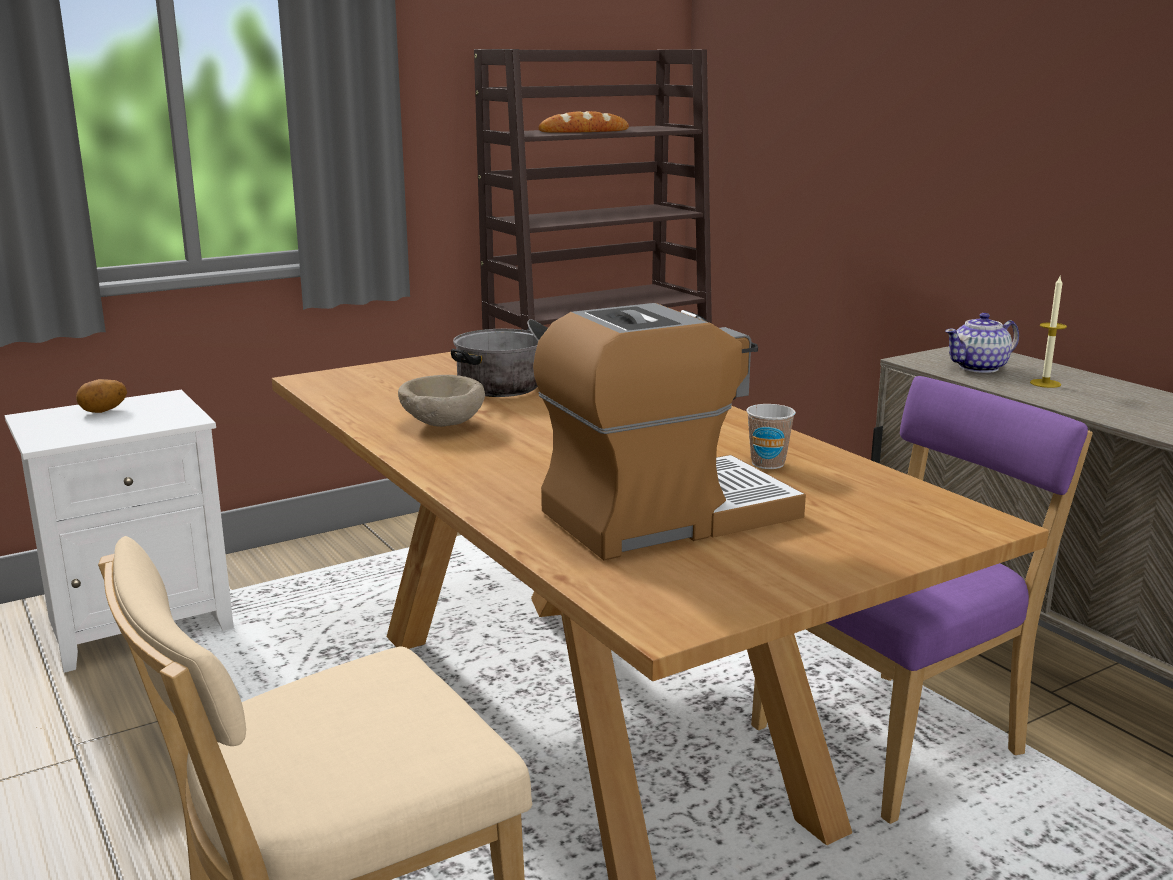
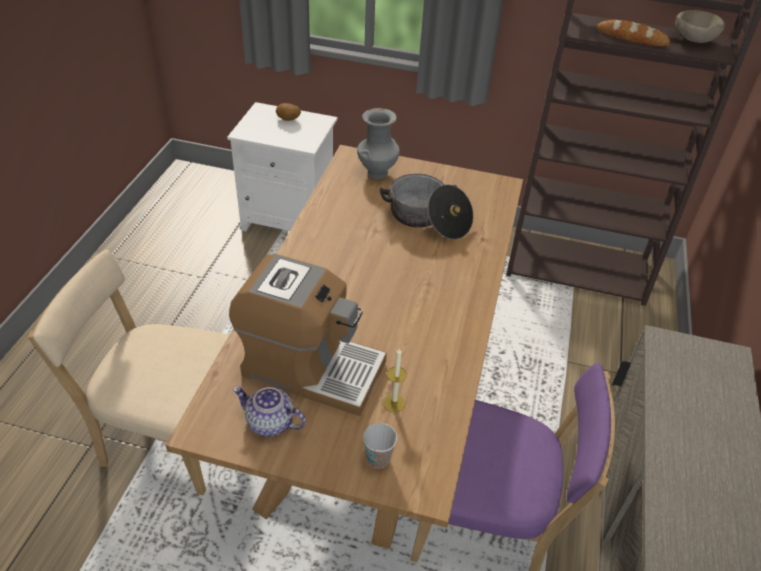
camera: 45 degrees right, 25 degrees up
(378, 379) = (376, 173): none -> grey vase
(441, 425) = (341, 231): beige bowl -> beige bowl (692, 40)
(768, 463) = (420, 365): cup -> cup (378, 459)
(979, 368) = (689, 377): teapot -> teapot (270, 423)
(1045, 383) = (698, 422): candle -> candle (394, 403)

